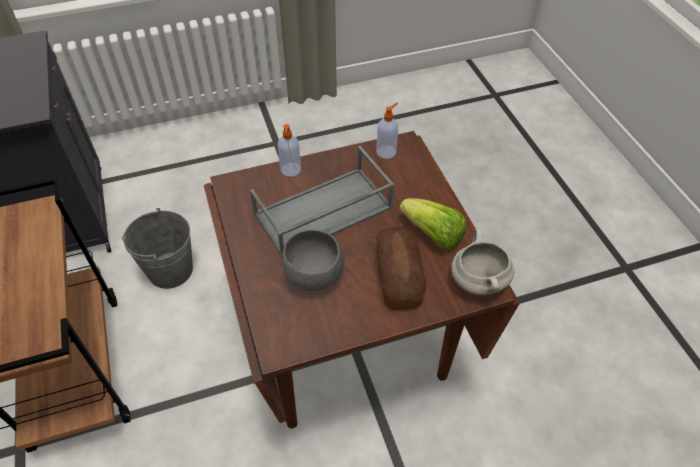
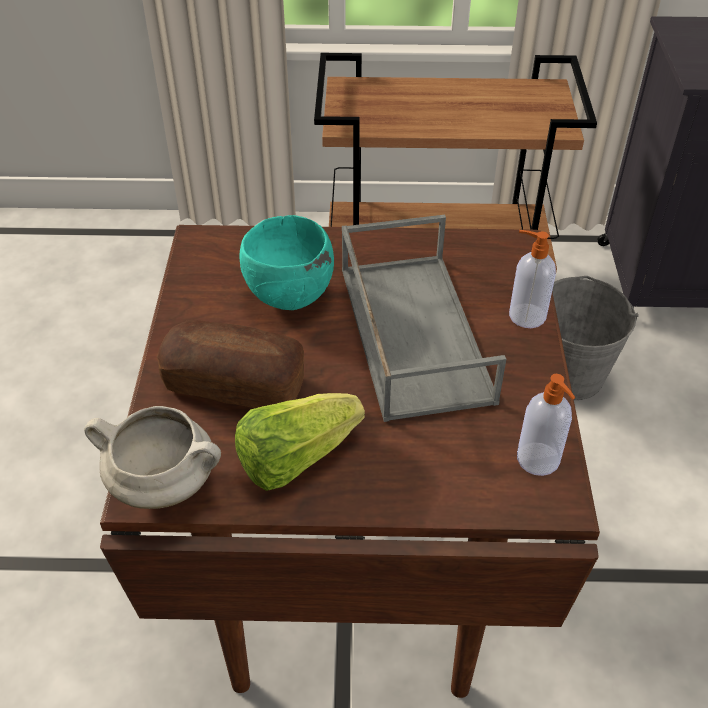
camera: 110 degrees right, 5 degrees down
(315, 277) = (288, 295): grey bowl -> turquoise bowl

